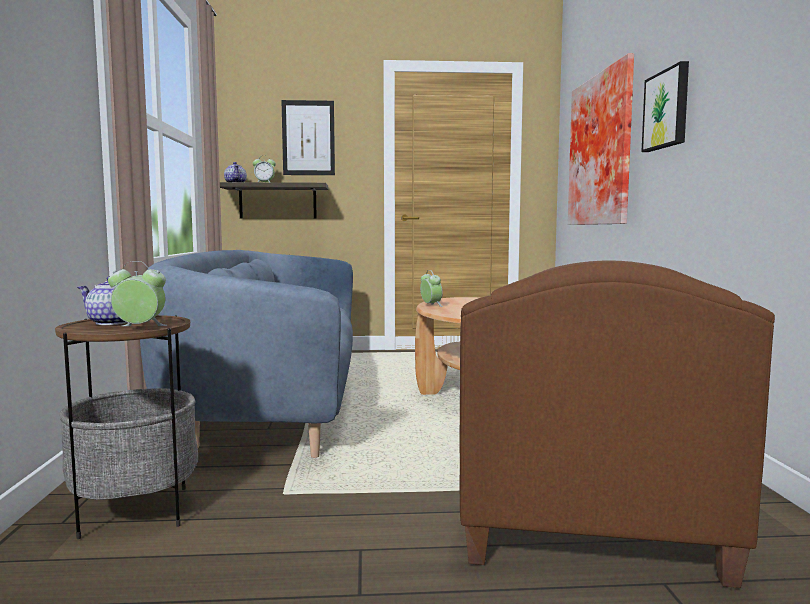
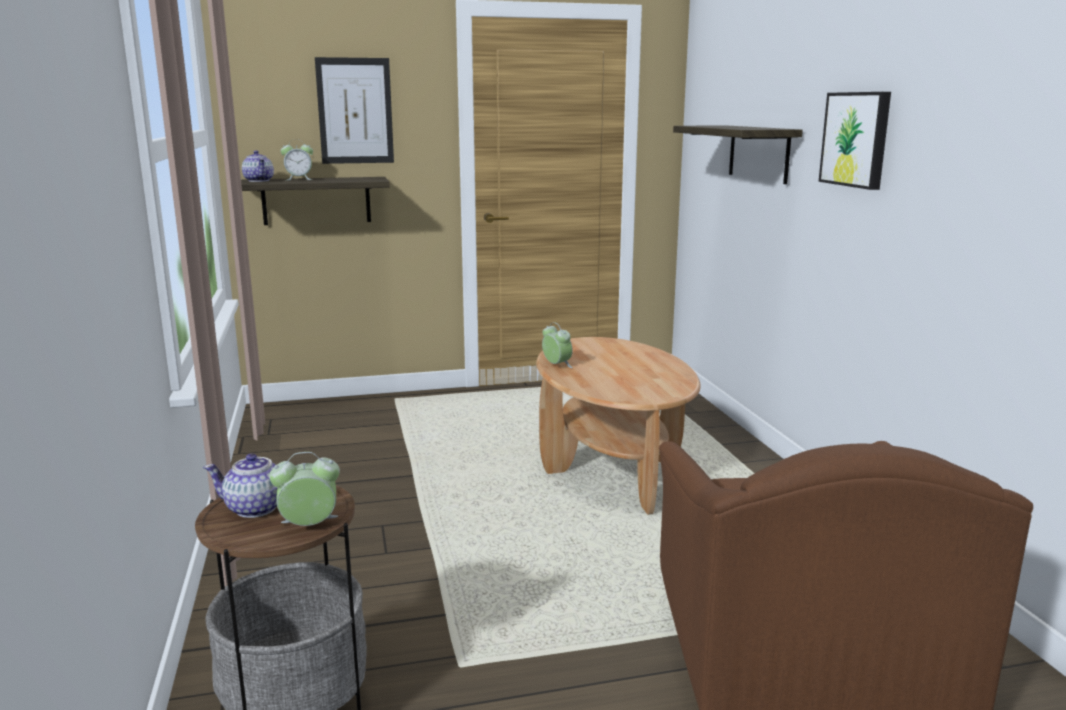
camera: 10 degrees left, 10 degrees up
(275, 399) = (369, 496): blue sofa -> none
(604, 150) = (758, 153): picture -> shelf

